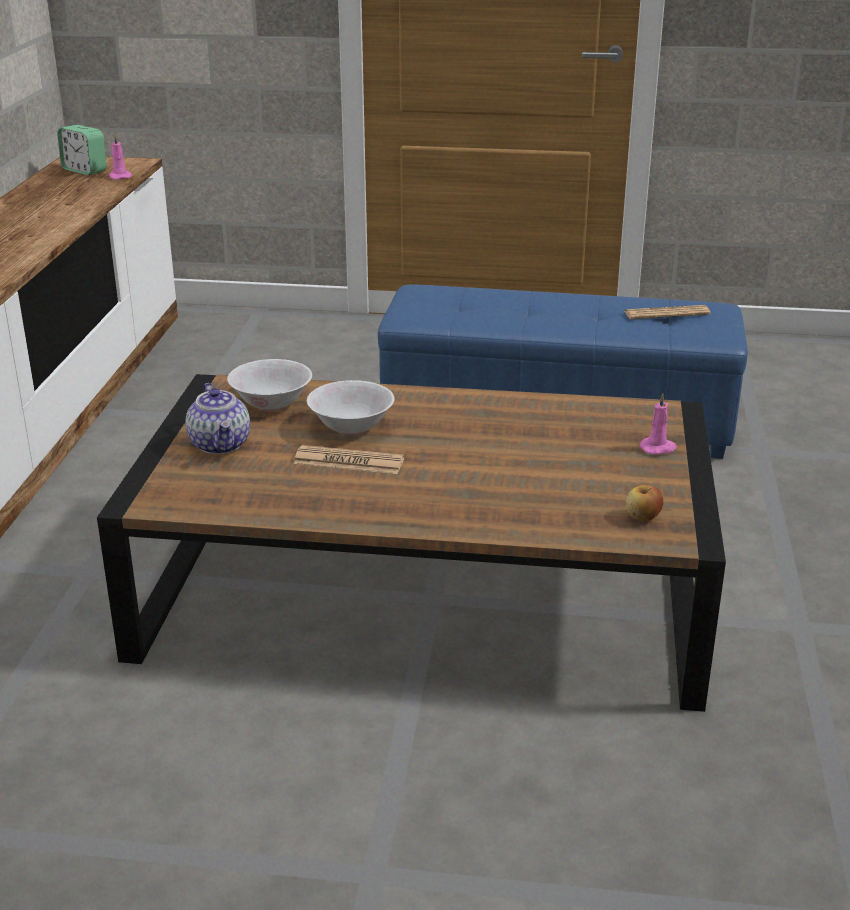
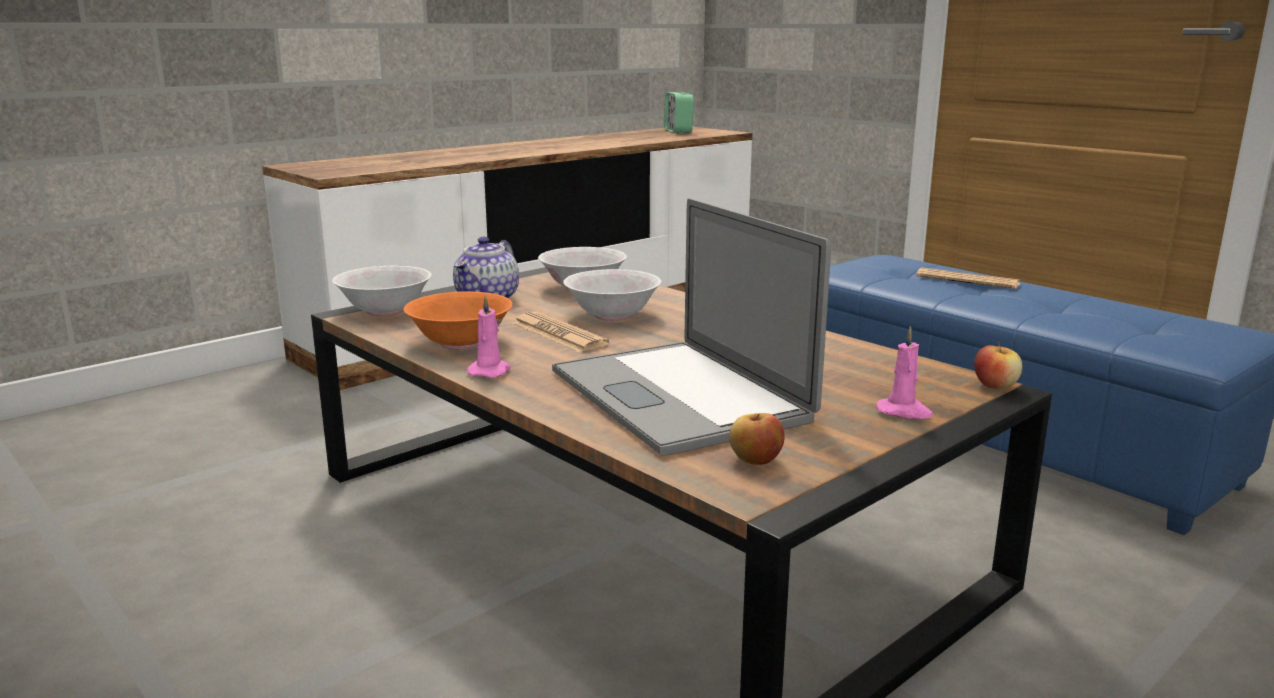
camera: 40 degrees right, 10 degrees down
(119, 177) = (694, 135): pink candle -> pink candle (490, 371)
(160, 489) = (384, 311): none -> white bowl
(295, 498) = (460, 343): none -> orange bowl
(523, 486) = (678, 395): none -> laptop
(666, 313) = (1156, 322): newspaper -> newspaper (967, 280)
(671, 408) = (995, 386): none -> apple

